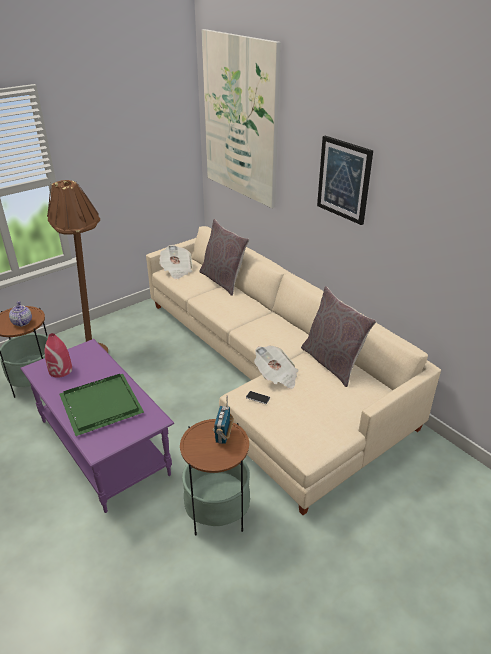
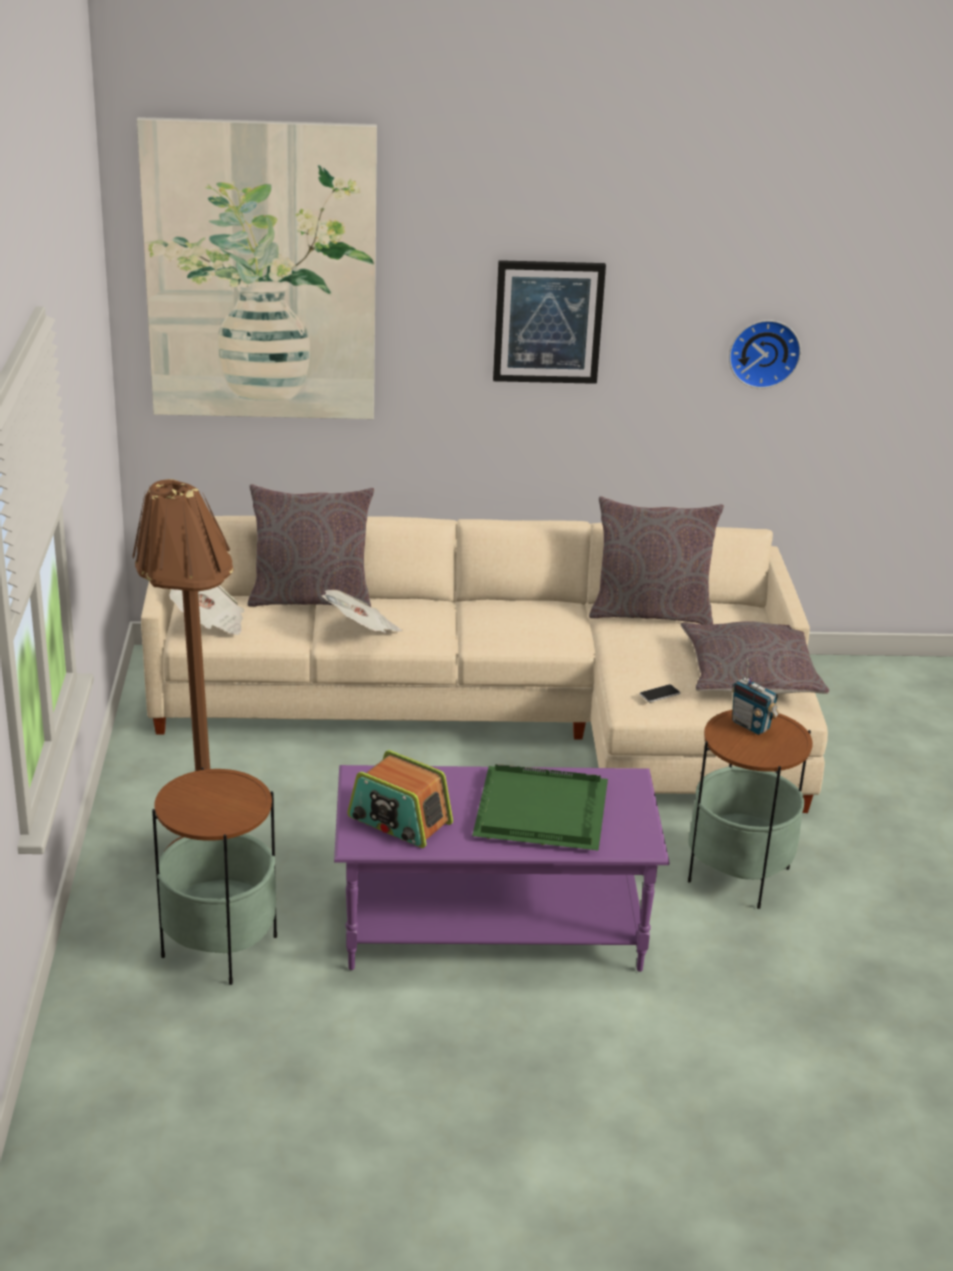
camera: 55 degrees left, 5 degrees down
(22, 322) = (231, 798): teapot -> none
(60, 370) = (399, 821): red vase -> radio
(276, 376) = (631, 662): newspaper -> newspaper (362, 630)
(317, 420) = (750, 674): none -> grey pillow
(454, 239) = (763, 352): none -> wall clock

